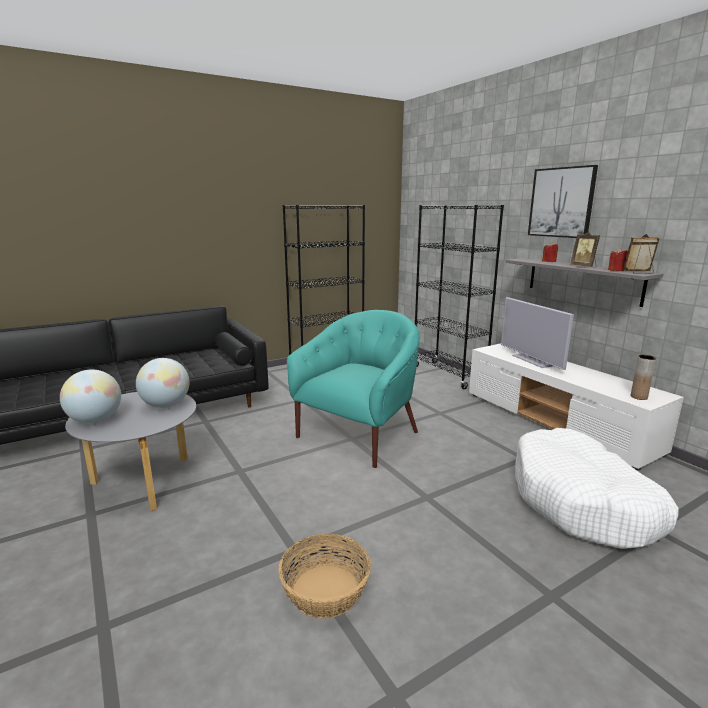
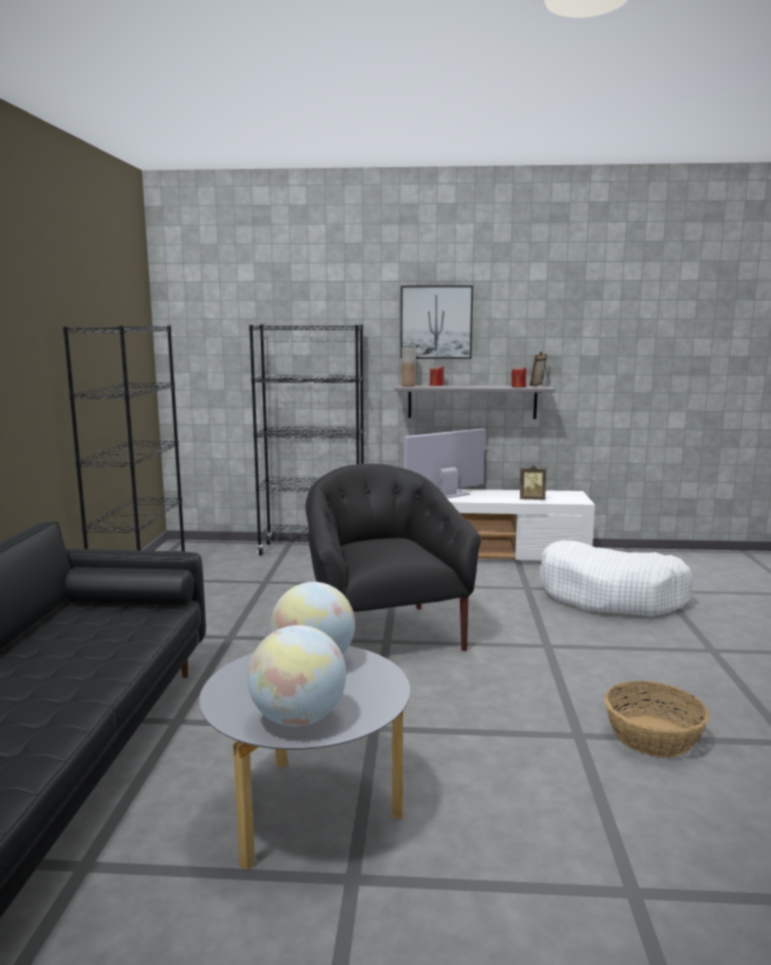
camera: 55 degrees left, 5 degrees down
(359, 434) = (383, 635): turquoise armchair -> black armchair
(532, 360) = (446, 495): television -> television turned 135 degrees clockwise
(584, 266) = (485, 386): picture frame -> picture frame (532, 499)
(639, 397) = (569, 498): brown vase -> brown vase (408, 386)

